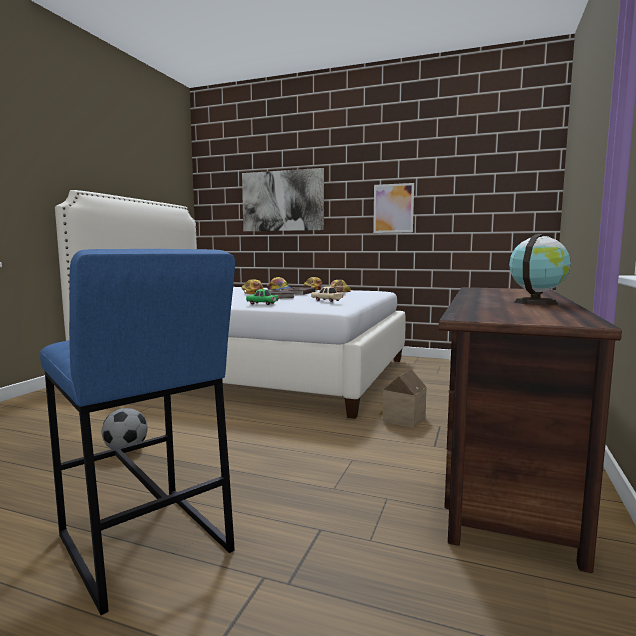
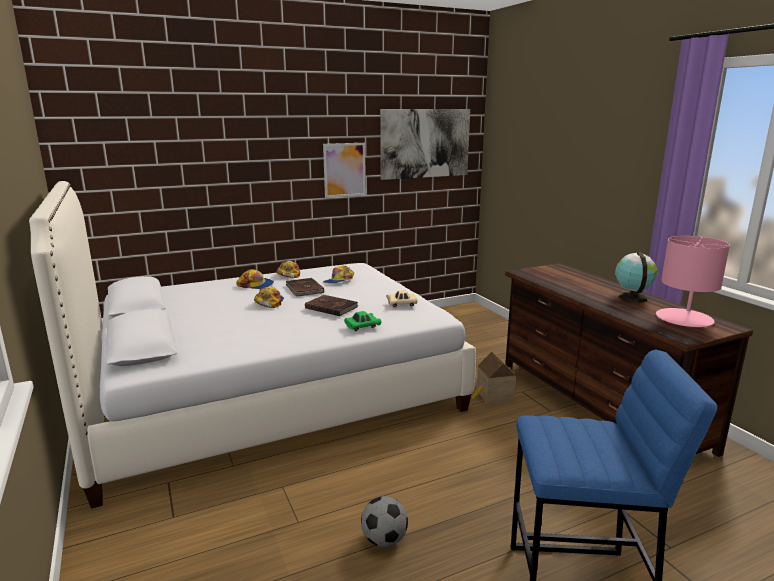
camera: 45 degrees left, 10 degrees up
(282, 201) = (205, 162): picture -> picture (425, 143)
(537, 313) = (684, 319): none -> pink table lamp

